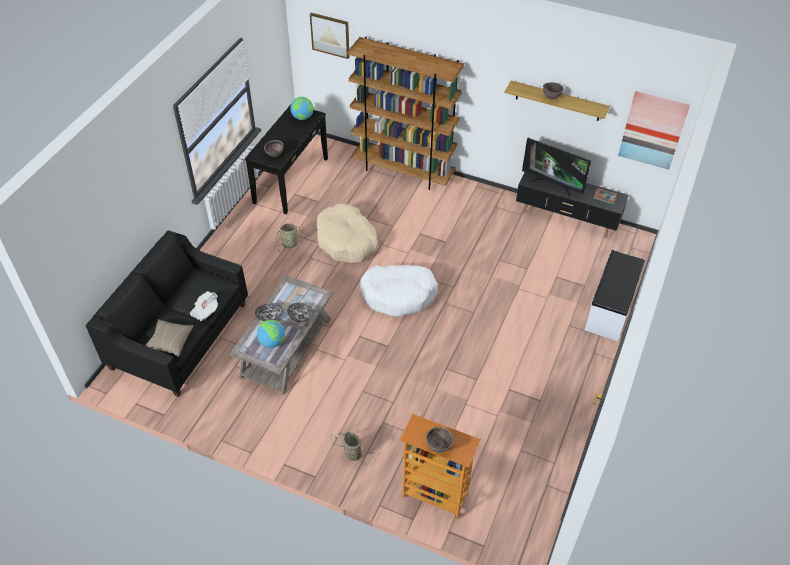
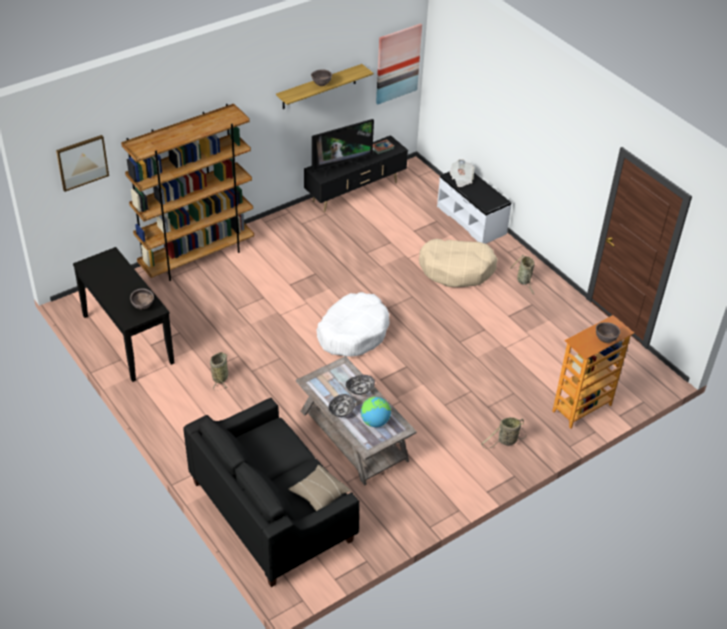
camera: 60 degrees left, 5 degrees down
(205, 311) = (298, 453): newspaper -> newspaper (461, 179)
(302, 117) = (105, 264): globe -> none
(347, 241) = (253, 336): beige dog bed -> beige dog bed (457, 269)
(565, 381) = (524, 281): none -> basket

